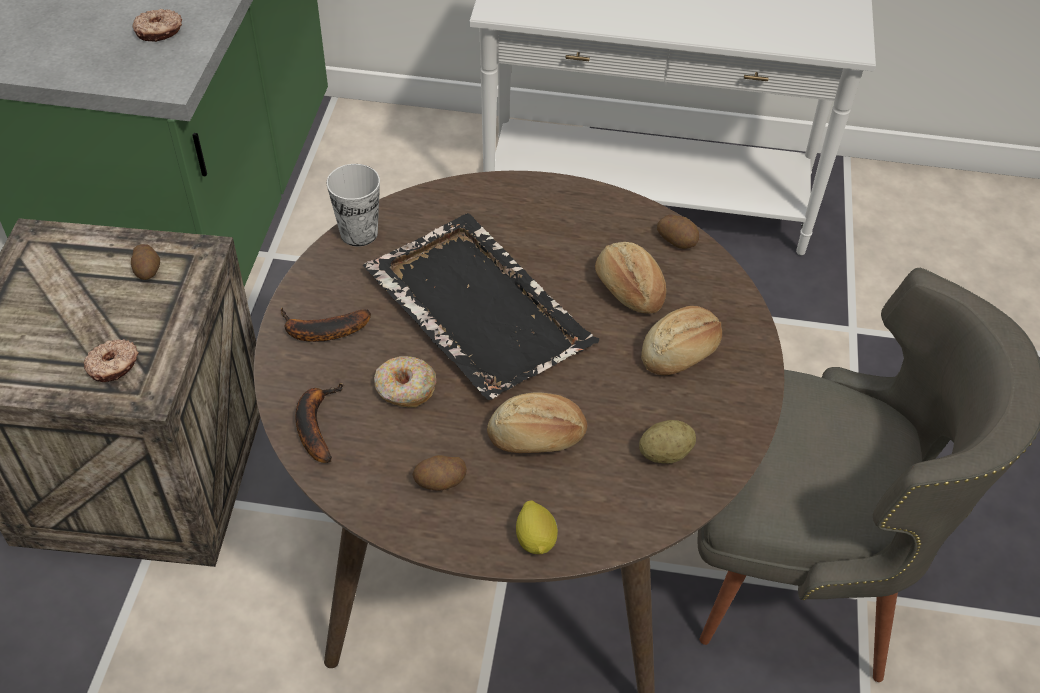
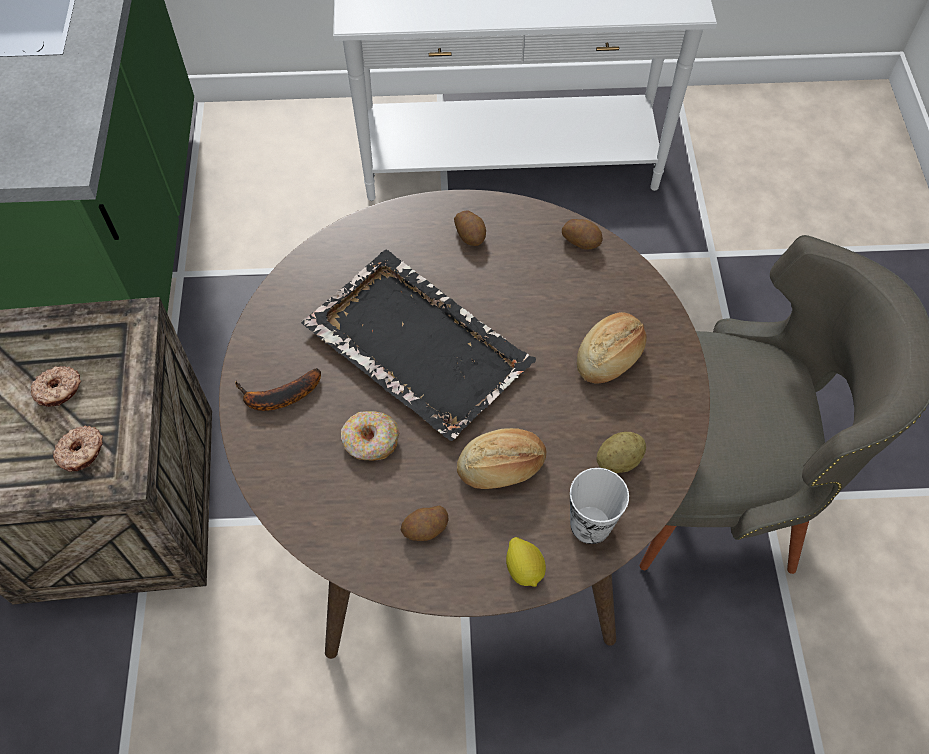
camera: 10 degrees left, 10 degrees up
(148, 270) = (87, 346): potato -> potato (471, 235)
(159, 32) = (40, 108): donut -> donut (59, 390)
(315, 424) = (297, 494): banana -> none
(359, 233) = (287, 286): cup -> cup (590, 524)
(628, 290) = (548, 301): bread -> none

